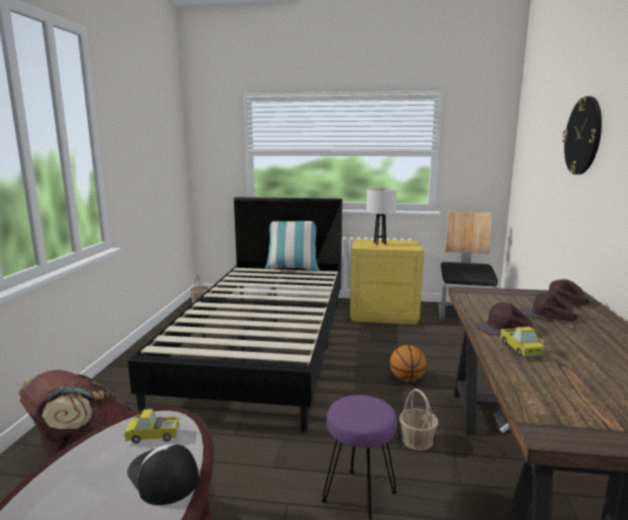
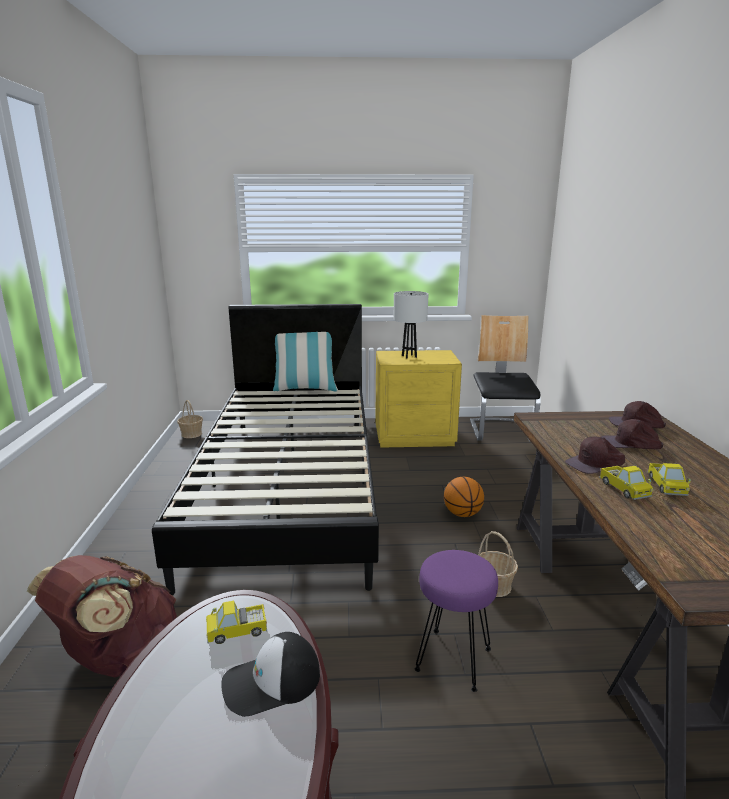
camera: 10 degrees left, 5 degrees up
(162, 476) = (271, 682): cap -> cap turned 60 degrees counterclockwise
(564, 350) = (666, 486): none -> toy truck
(583, 136) = (649, 239): wall clock -> none

